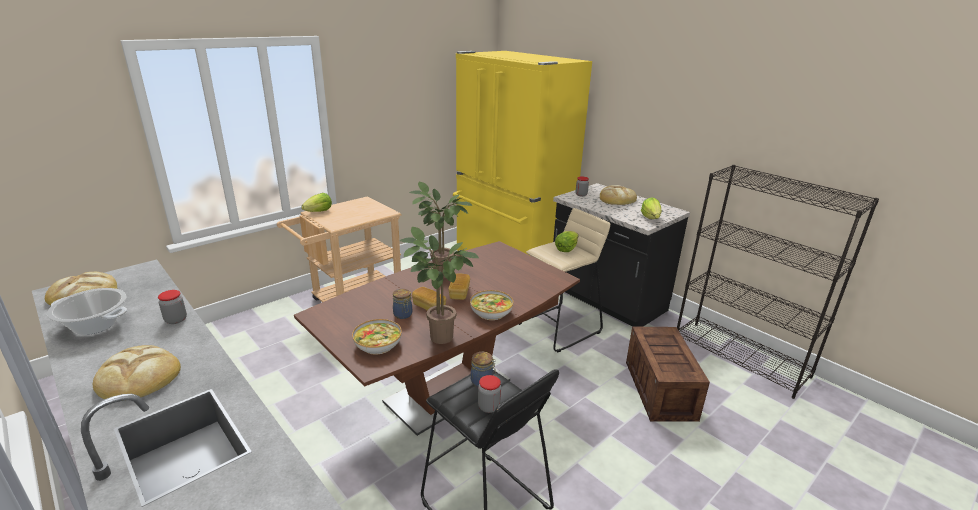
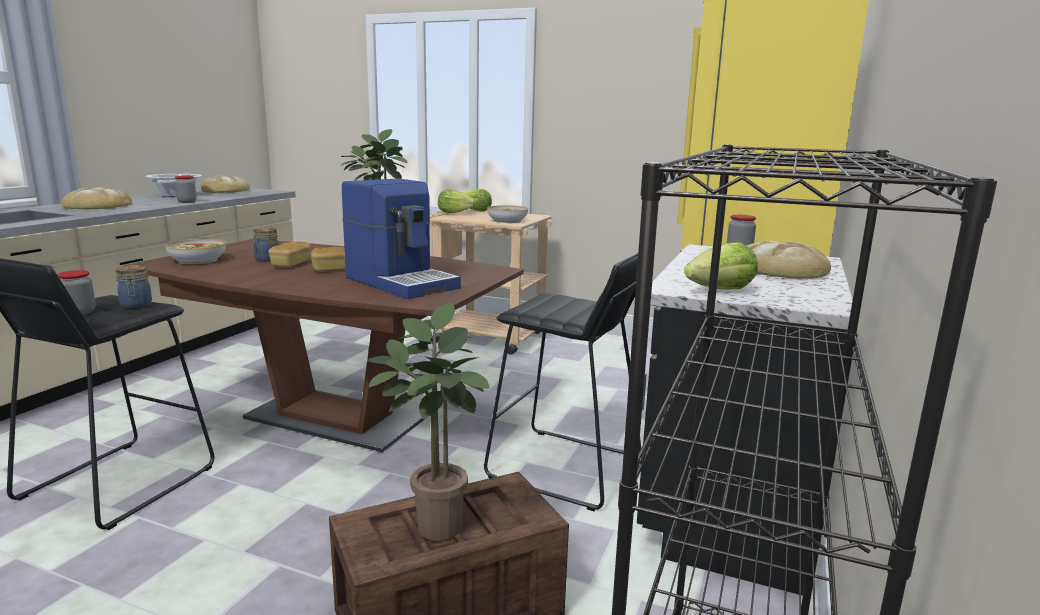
camera: 65 degrees right, 10 degrees down
(437, 338) = (216, 273): potted plant -> potted plant (433, 524)
(491, 312) = (291, 283): bowl -> bowl (507, 221)
(512, 278) = (402, 282): none -> coffee machine
(559, 328) = (565, 468): beige stool -> black stool
(566, 249) = (574, 307): lettuce -> lettuce (454, 213)

